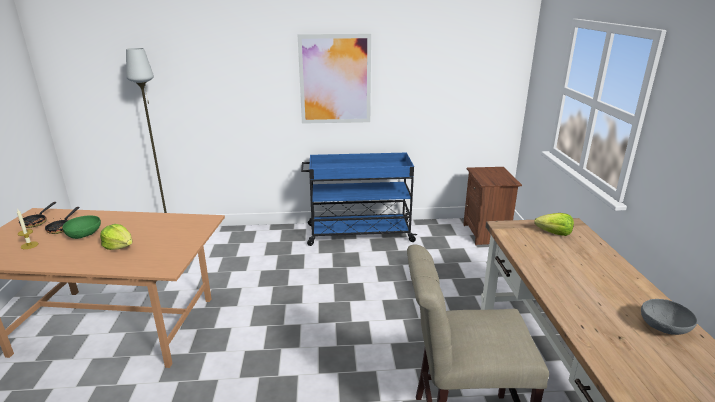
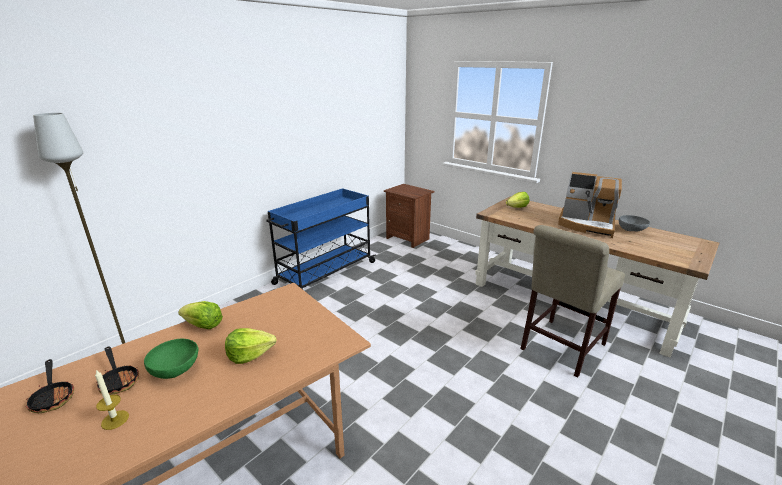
camera: 45 degrees left, 0 degrees up
(136, 218) = (203, 326): none -> lettuce
(335, 79) = (278, 129): picture -> none
(603, 290) = (586, 225): none -> coffee machine

